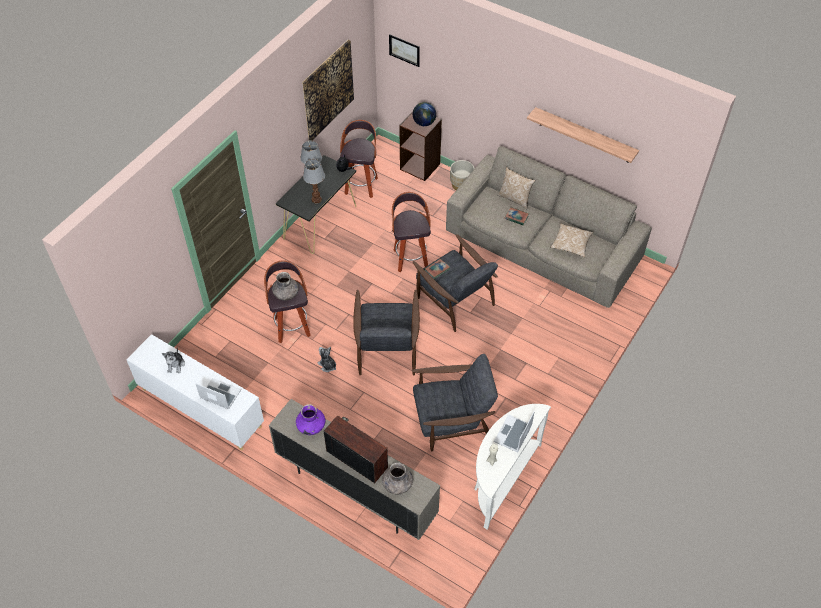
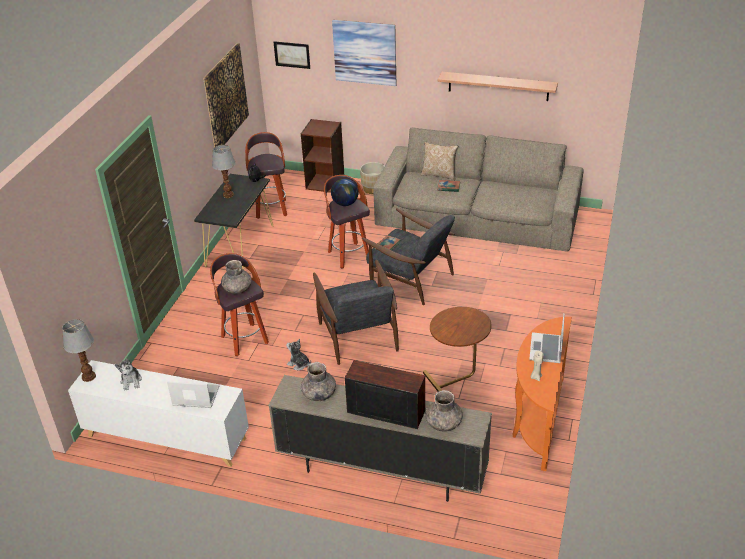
camera: 15 degrees left, 15 degrees down
(311, 426) = (318, 394): purple vase -> grey vase
(317, 199) = (238, 208): table lamp -> table lamp (89, 376)
(424, 123) = (325, 127): globe -> globe (345, 203)
(452, 420) = (458, 381): grey armchair -> brown side table
(469, 69) = (365, 52): none -> picture
(501, 479) = (537, 420): white console table -> orange console table
(571, 244) = (513, 197): pillow -> none

